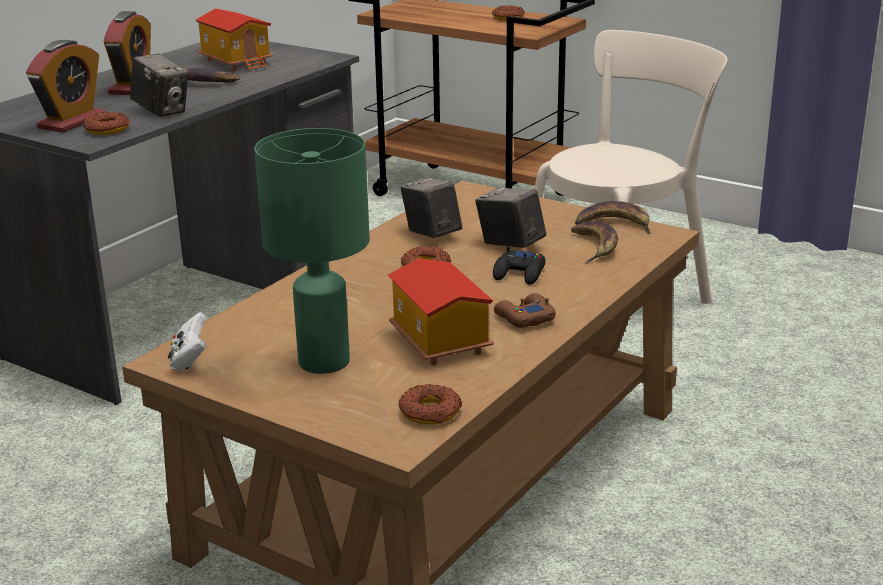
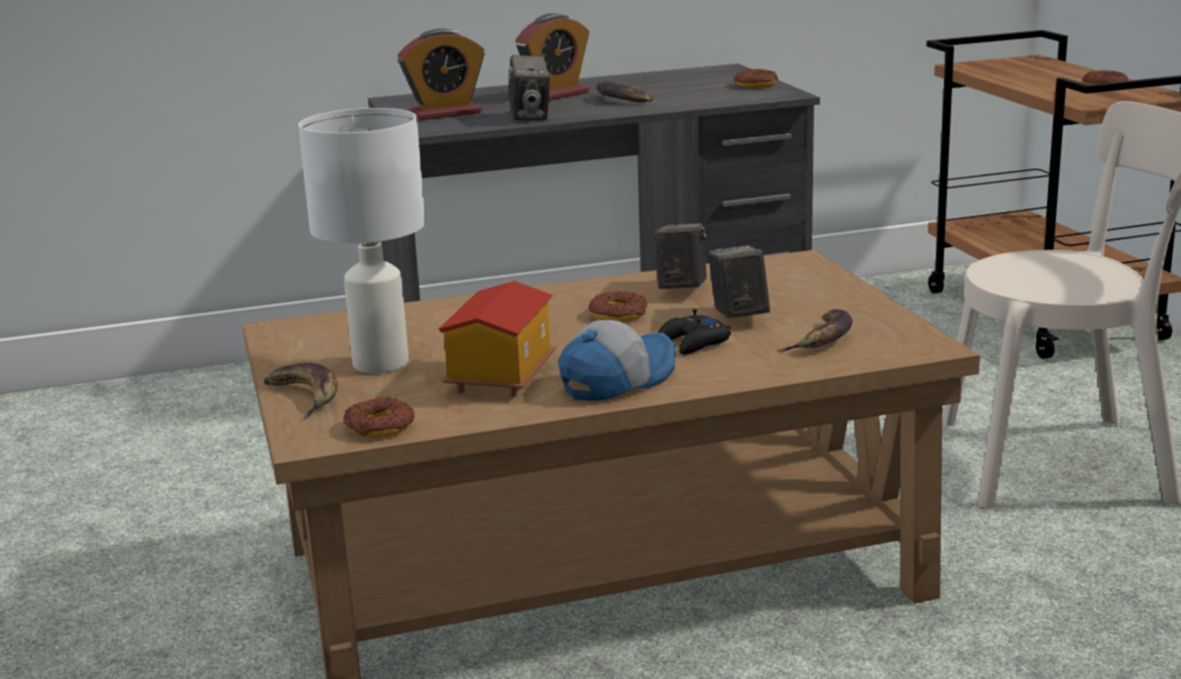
camera: 40 degrees right, 5 degrees down
(107, 129) = (456, 123): donut -> donut (755, 84)
(189, 360) = (291, 333): white game controller -> none
(237, 62) = (690, 87): toy house -> none
(322, 361) = (379, 363): green table lamp -> white table lamp
(524, 318) = (616, 380): brown game controller -> cap
(614, 224) = (891, 325): banana -> banana (305, 397)

